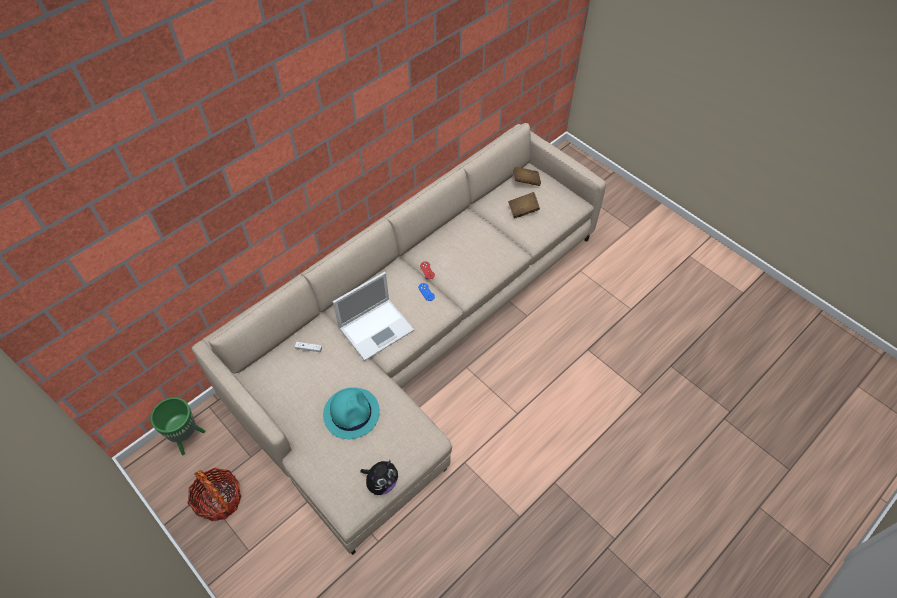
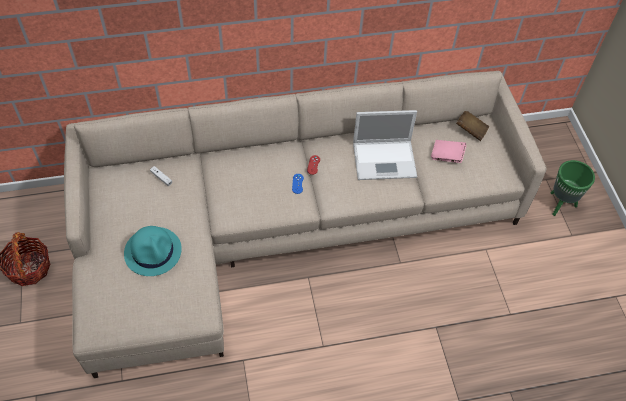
camera: 30 degrees right, 0 degrees up
(187, 438) = (42, 204): green planter -> green planter (560, 204)
(377, 328) = (231, 192): laptop -> laptop (385, 160)
(381, 482) = (133, 325): plush toy -> none
(523, 210) = (447, 156): brown book -> pink book

